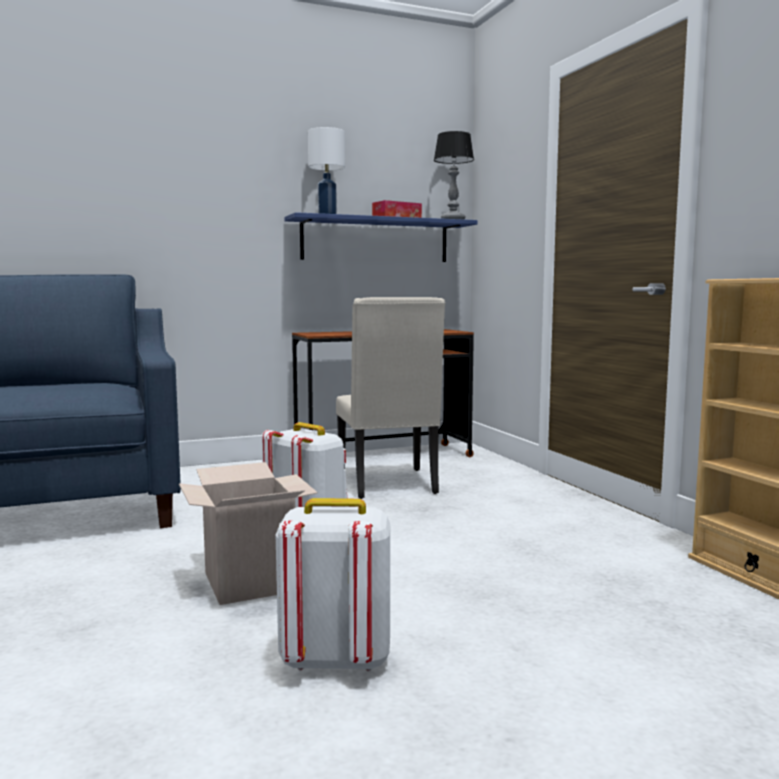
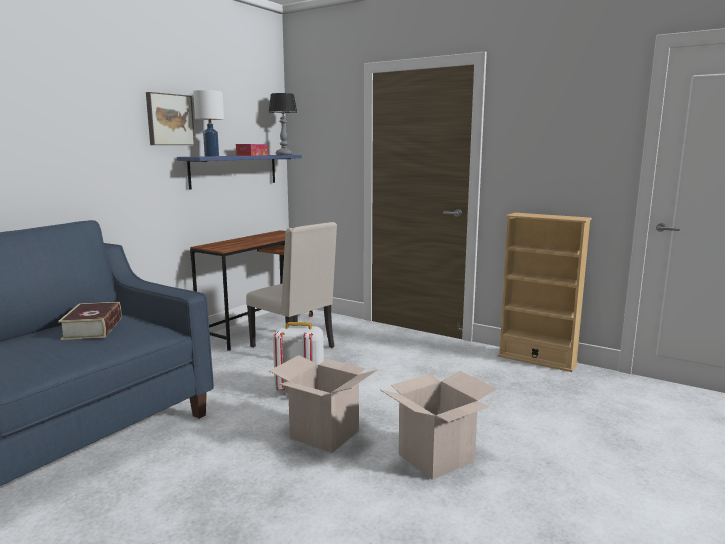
camera: 35 degrees left, 5 degrees up
(56, 386) = (93, 328): none -> book
(277, 170) = (169, 120): none -> picture
(335, 659) = (436, 458): white backpack -> cardboard box

